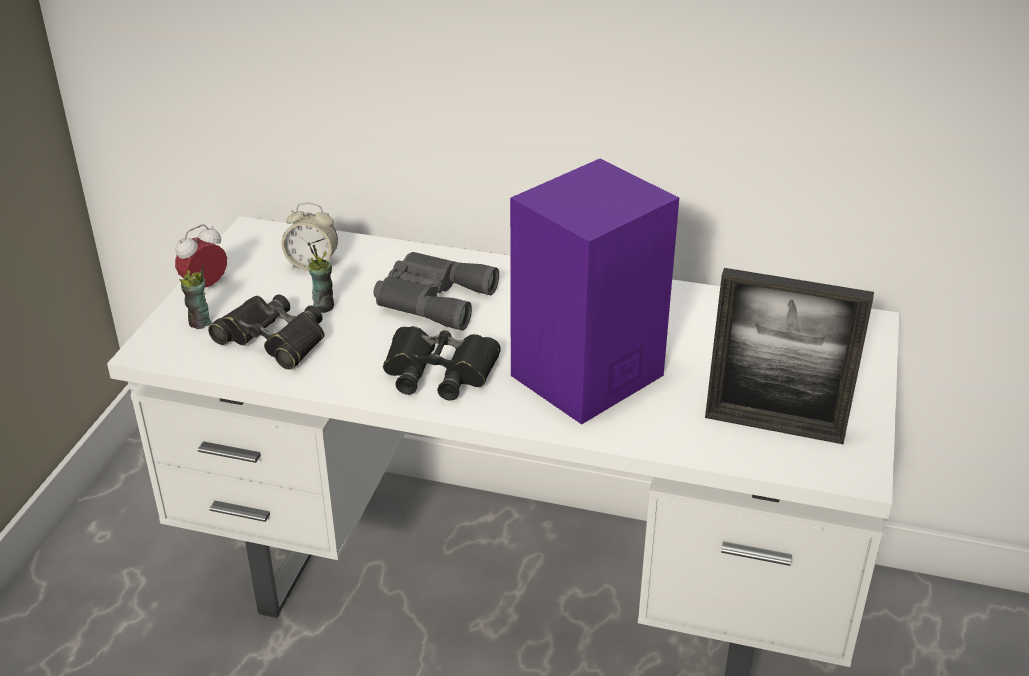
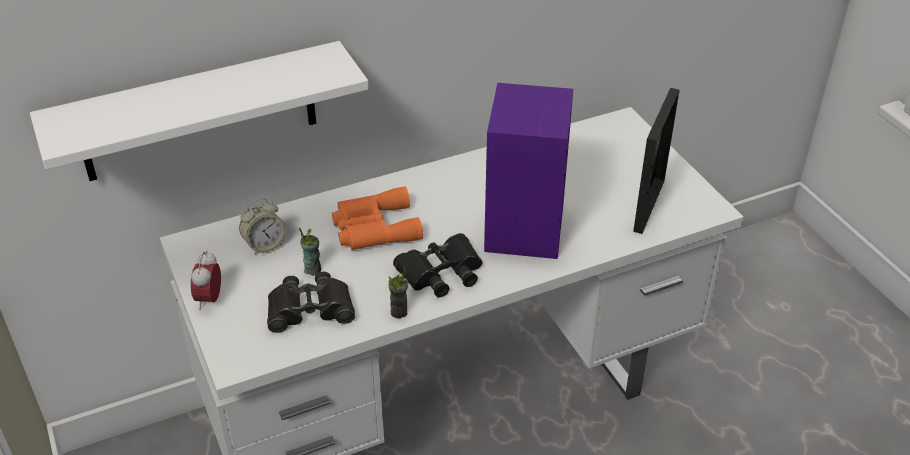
camera: 40 degrees left, 5 degrees up
(200, 323) = (244, 326): cup -> cup (399, 312)
(298, 83) = (199, 113): none -> white shelf
(431, 298) = (373, 228): grey binoculars -> orange binoculars
(774, 426) = (649, 205): picture frame -> picture frame turned 45 degrees counterclockwise

